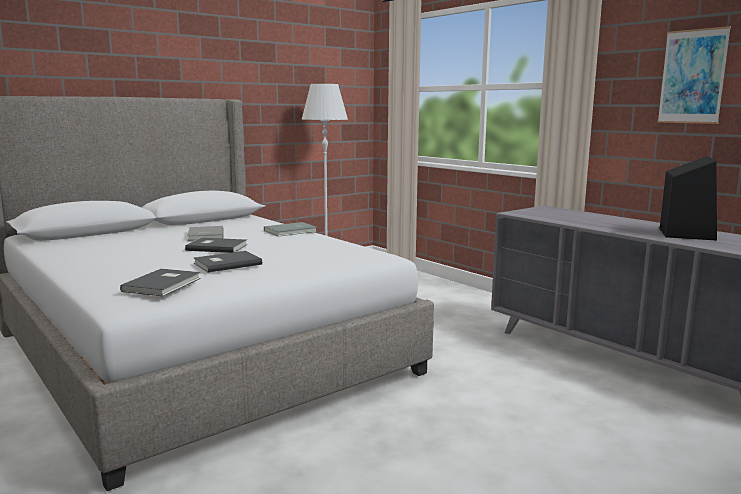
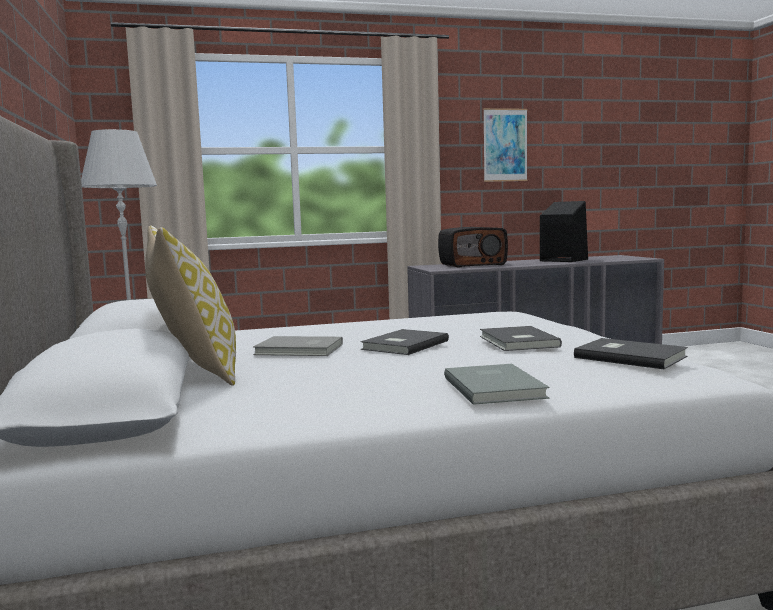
camera: 65 degrees left, 5 degrees down
(152, 230) = (194, 371): none -> pillow
(291, 231) = (333, 325): grey book -> grey book (495, 387)
(578, 216) = (472, 264): none -> radio

